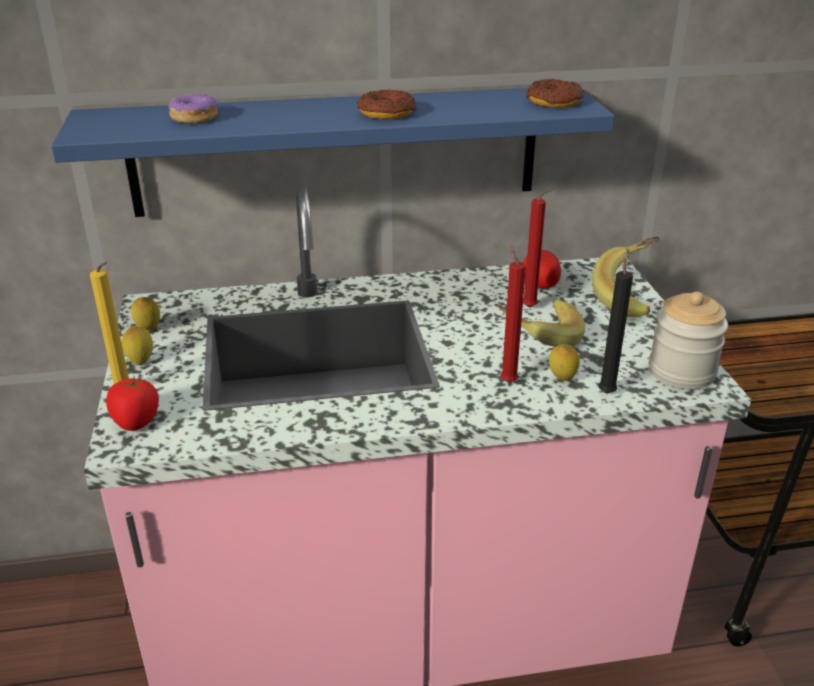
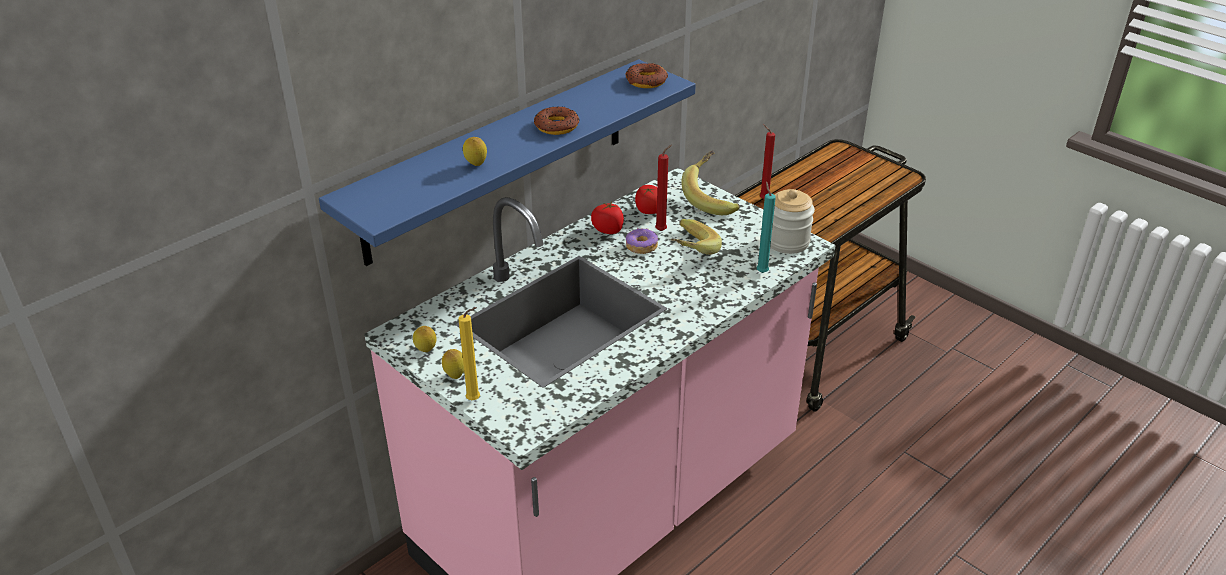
camera: 35 degrees left, 5 degrees up
(136, 421) = (510, 414): tomato -> tomato (608, 230)
(194, 118) = (432, 175): donut -> donut (641, 246)
(507, 381) = (701, 288): red candle -> red candle (762, 199)
(562, 379) = (730, 274): lemon -> lemon (476, 165)
(607, 392) = (761, 271): black candle -> turquoise candle

